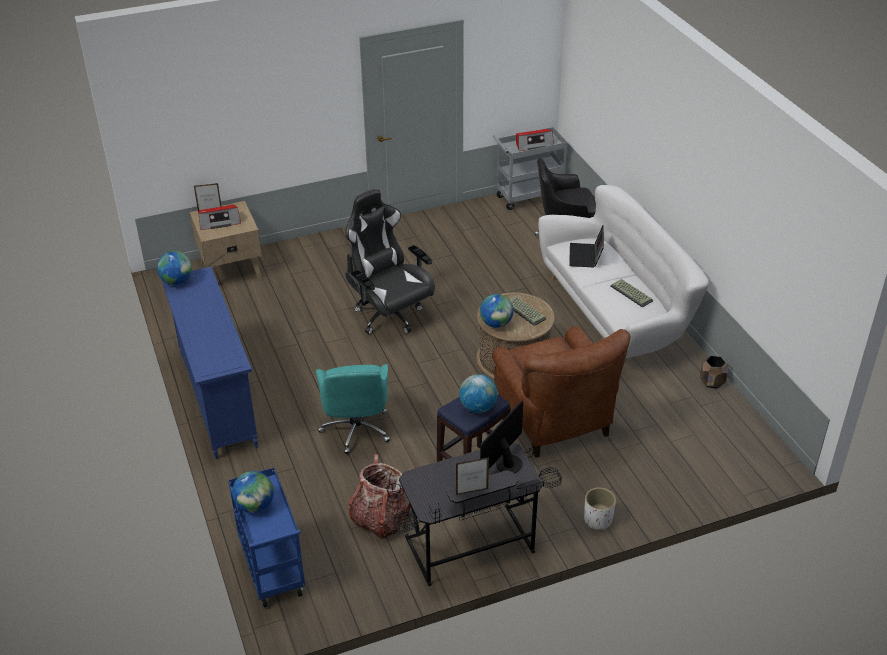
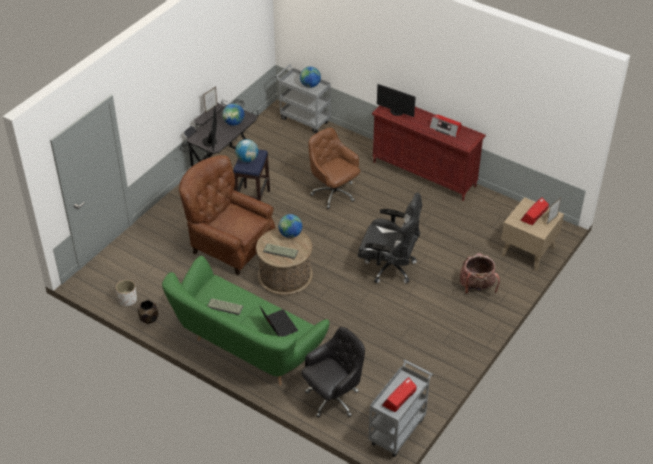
camera: 145 degrees right, 5 degrees up
(177, 281) = (473, 136): globe -> globe (234, 123)
(194, 304) = (445, 129): none -> radio
(217, 400) = (424, 174): blue dresser -> red dresser
(219, 354) = (396, 112): none -> monitor
(273, 572) = (303, 121): blue cart -> grey cart
(356, 429) = (334, 193): turquoise office chair -> brown office chair
(380, 519) = (278, 160): backpack -> backpack (477, 286)
(598, 520) = (170, 206): white planter -> white planter (128, 300)
(616, 313) = (244, 344): white sofa -> green sofa

